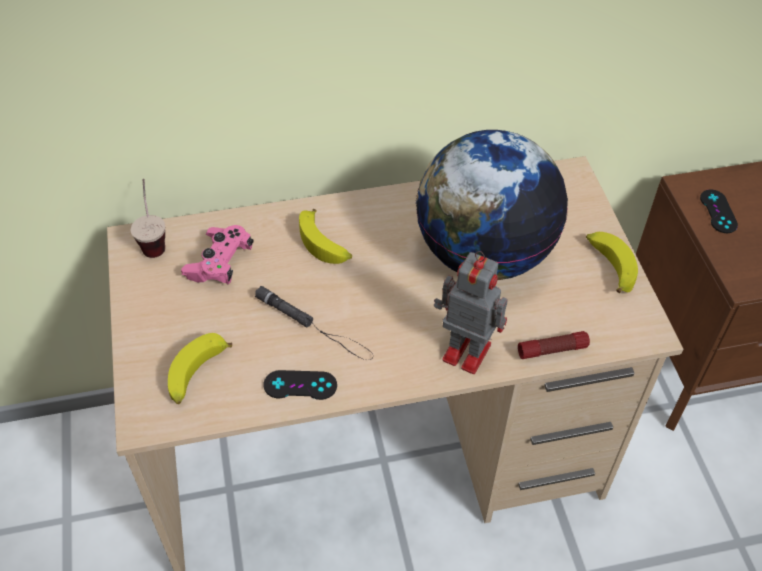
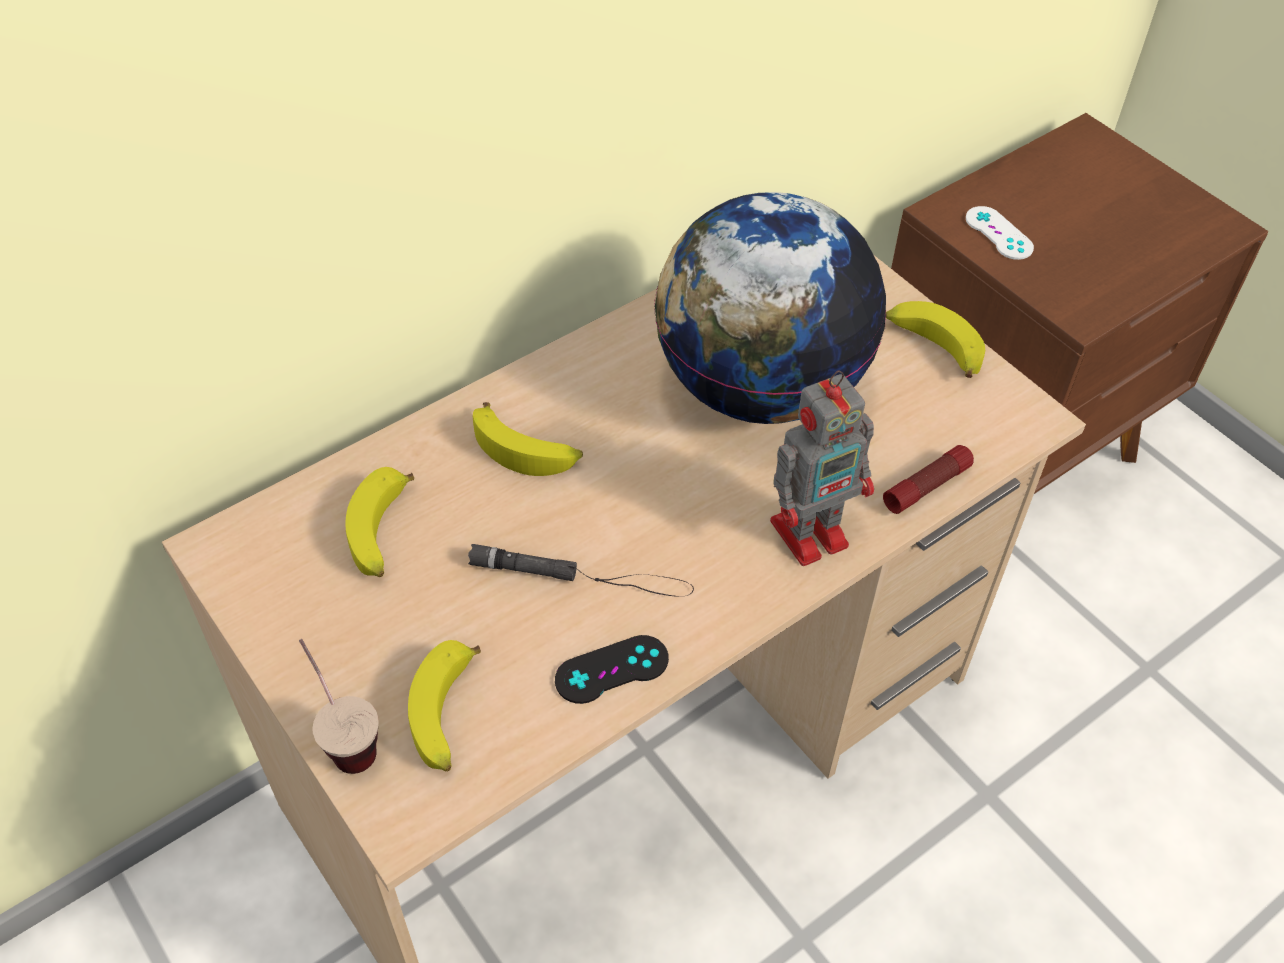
camera: 25 degrees left, 0 degrees up
(154, 239) = (253, 534): cup -> cup (343, 735)
(220, 263) = (382, 534): pink game controller -> banana
(464, 351) = (812, 531): toy robot -> toy robot turned 150 degrees clockwise
(718, 211) = (998, 233): black game controller -> white game controller

